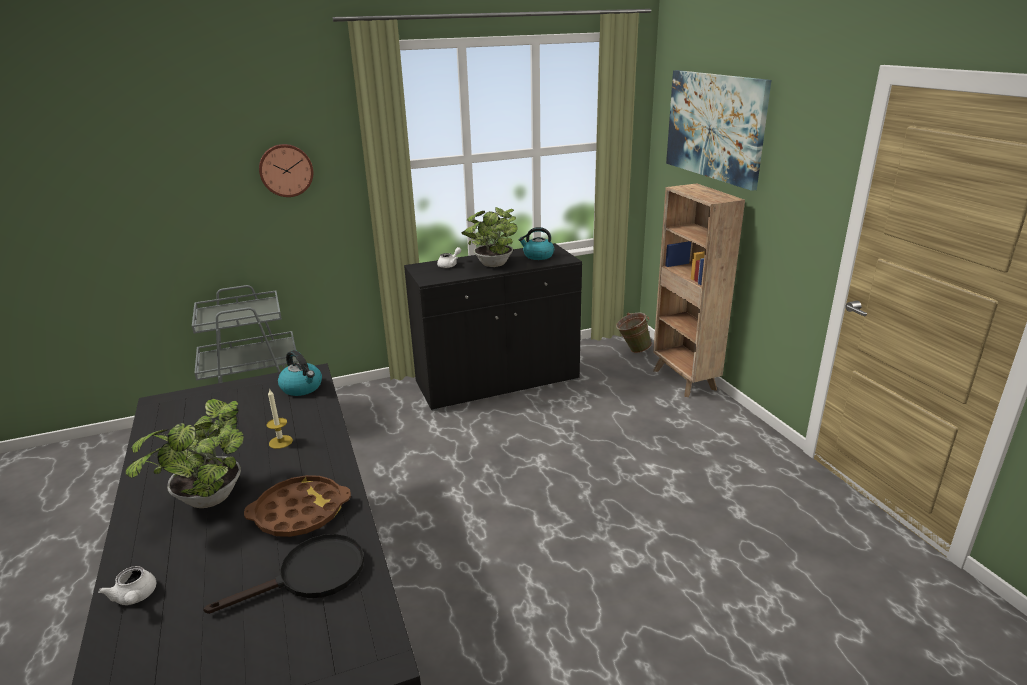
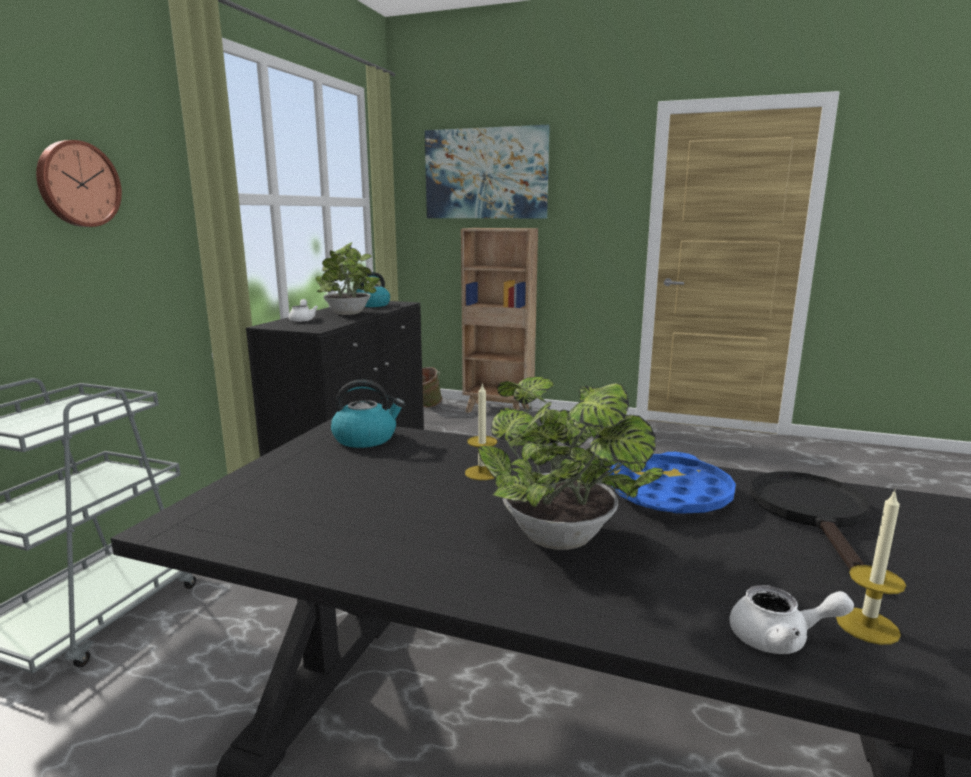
camera: 50 degrees left, 10 degrees down
(162, 625) = (867, 626): none -> candle
(300, 512) = (668, 494): brown tray -> blue tray

